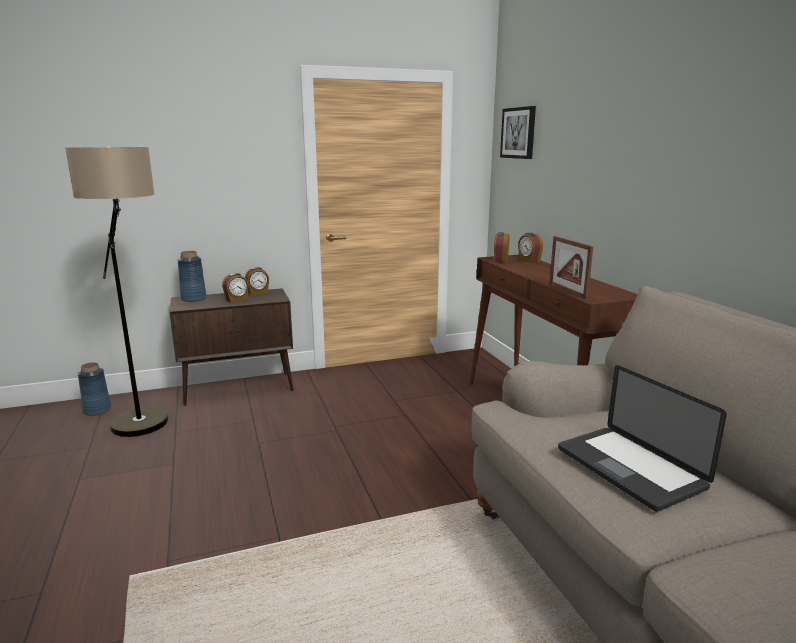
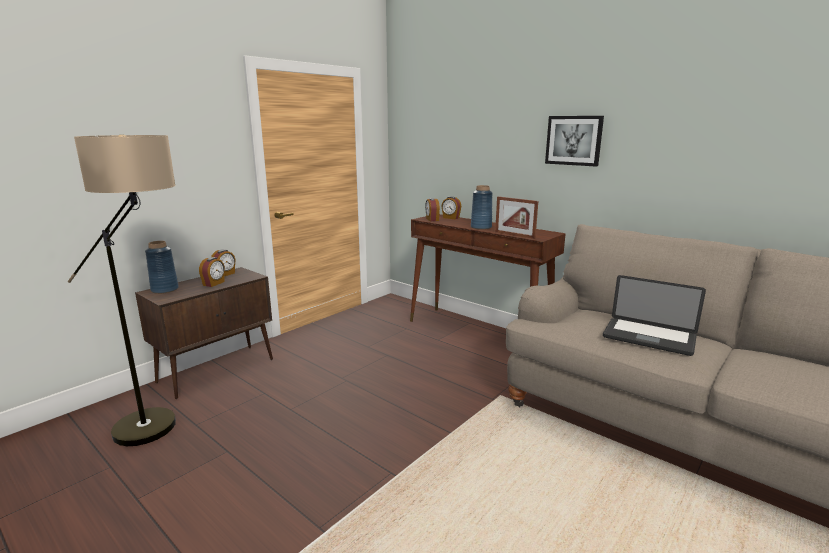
camera: 30 degrees left, 0 degrees up
(97, 410) = (74, 430): blue vase -> blue vase (481, 227)
(518, 133) = (419, 120): picture -> picture (574, 140)

